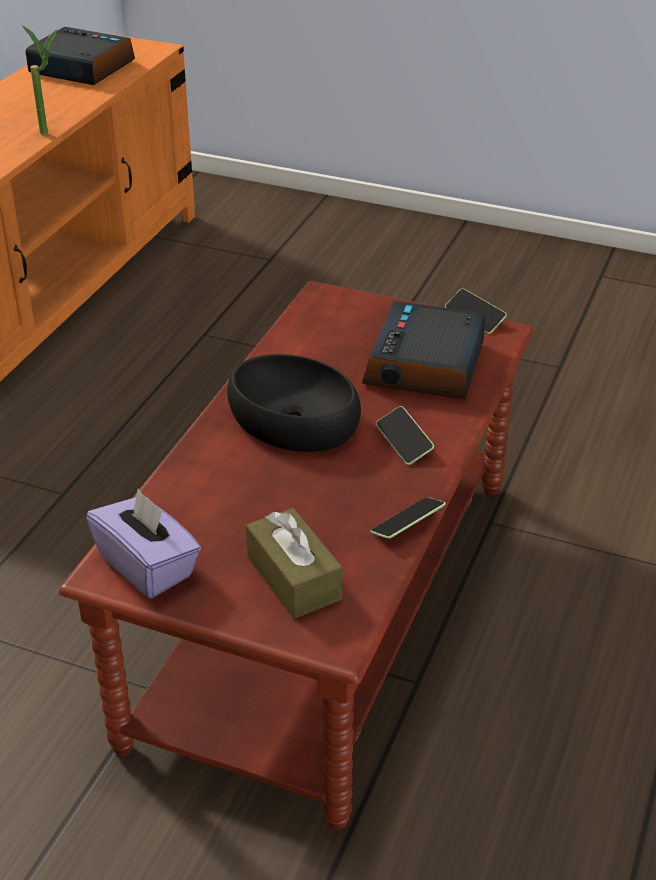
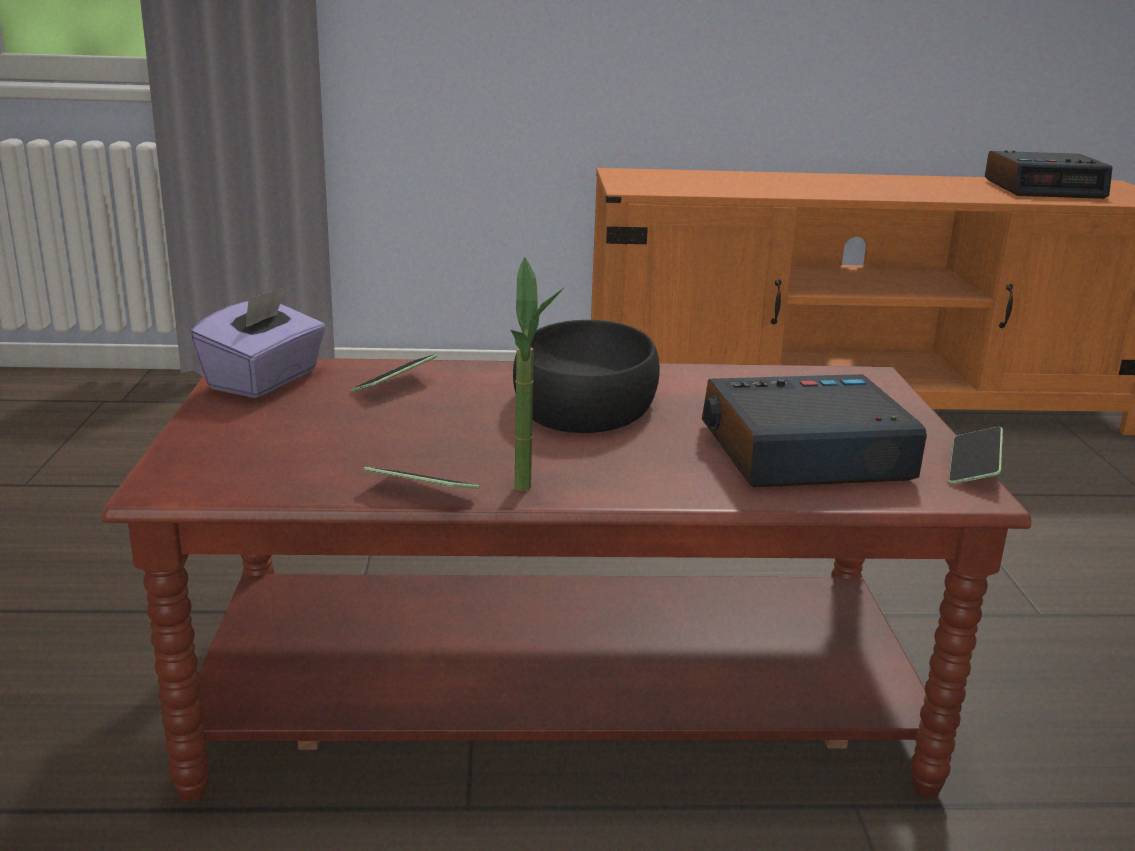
camera: 65 degrees right, 15 degrees down
(52, 133) = (897, 198): potted plant -> potted plant (529, 494)
(80, 68) = (1044, 188): alarm clock -> alarm clock turned 90 degrees clockwise
(293, 578) = (277, 446): brown tissue box -> none
(404, 443) = (603, 465): phone -> phone (394, 385)

